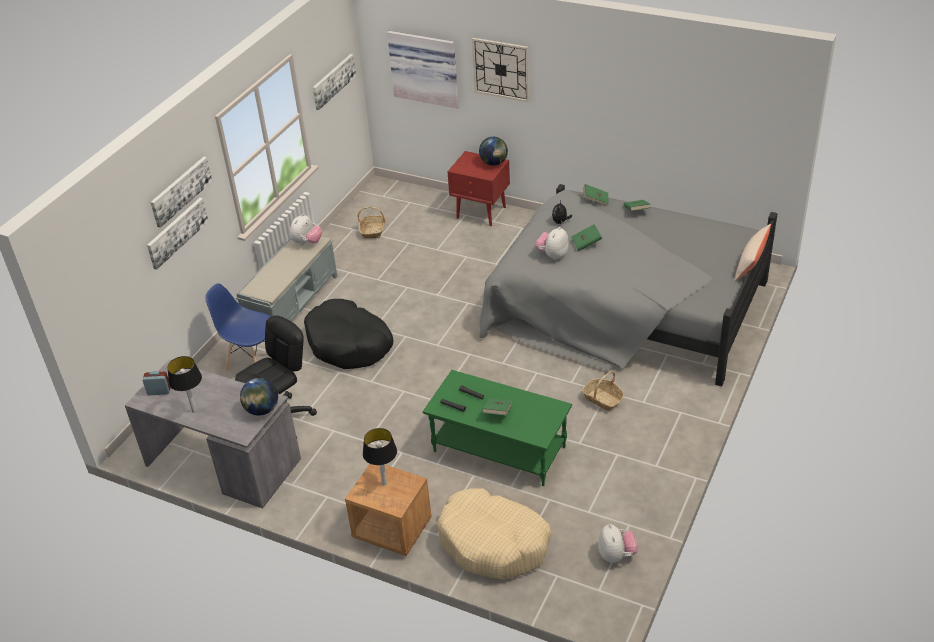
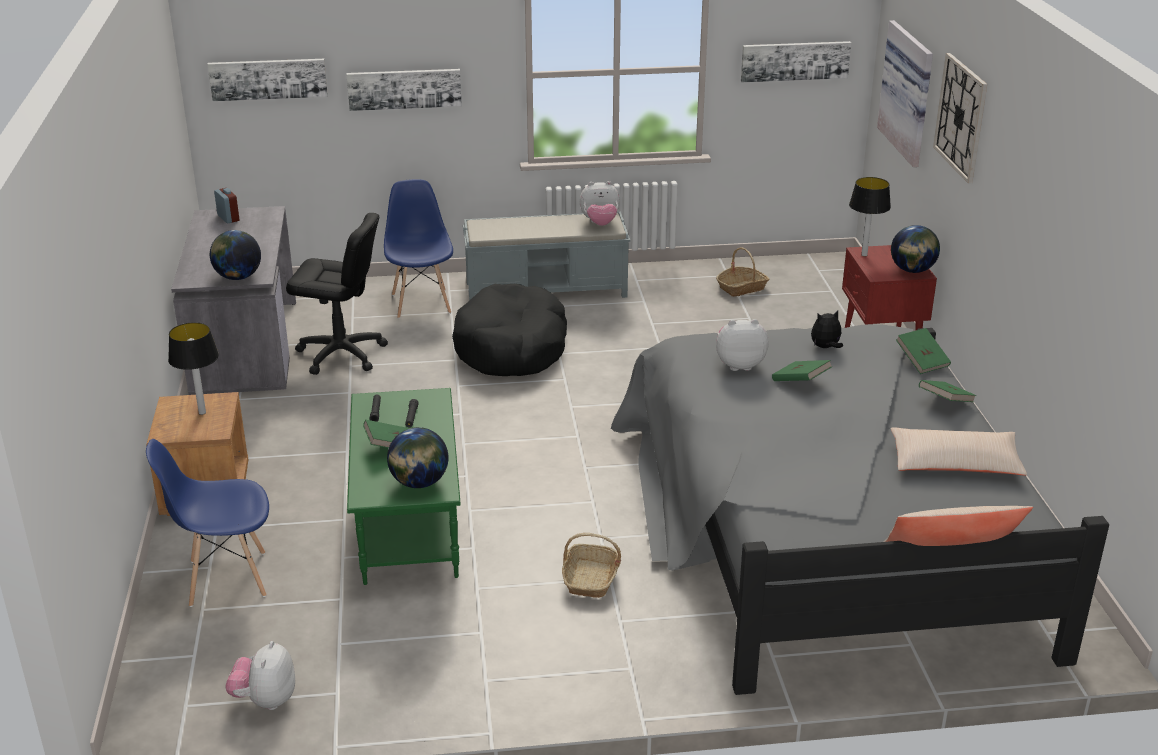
camera: 55 degrees right, 10 degrees down
(180, 191) = (427, 40): picture -> picture (268, 79)
(194, 411) = (210, 244): table lamp -> table lamp (864, 255)
(493, 543) = (226, 579): beige dog bed -> blue chair
(543, 413) = (419, 483): none -> globe
(616, 555) = (265, 700): plush toy -> plush toy turned 135 degrees clockwise
(688, 232) = (955, 463): none -> beige pillow

